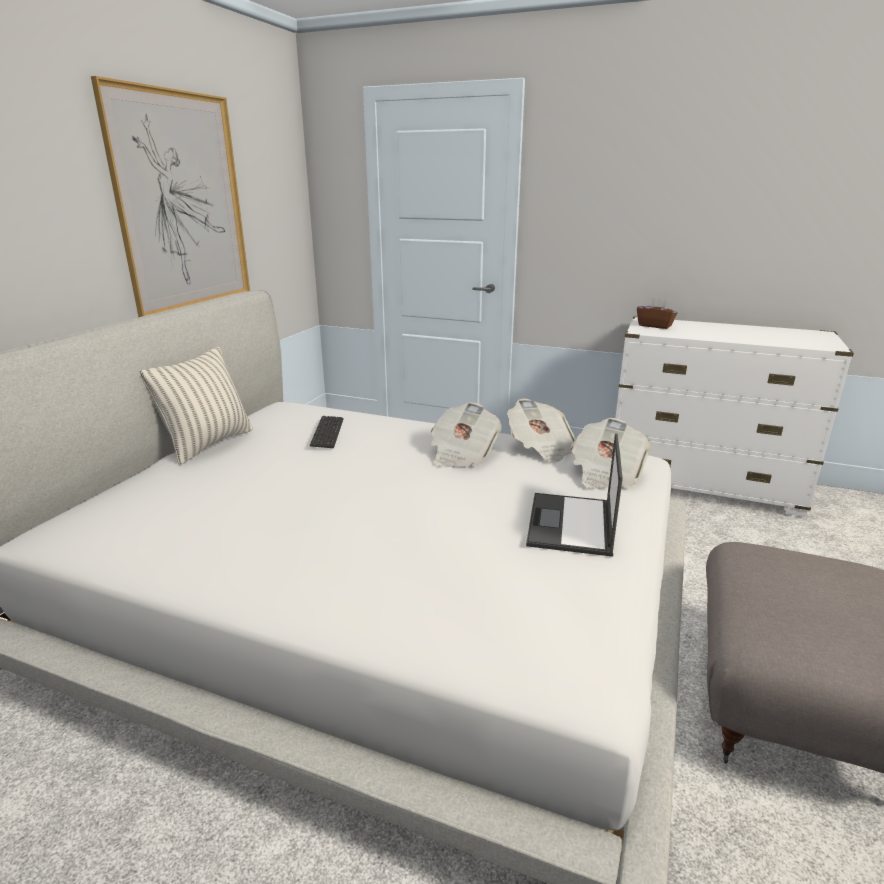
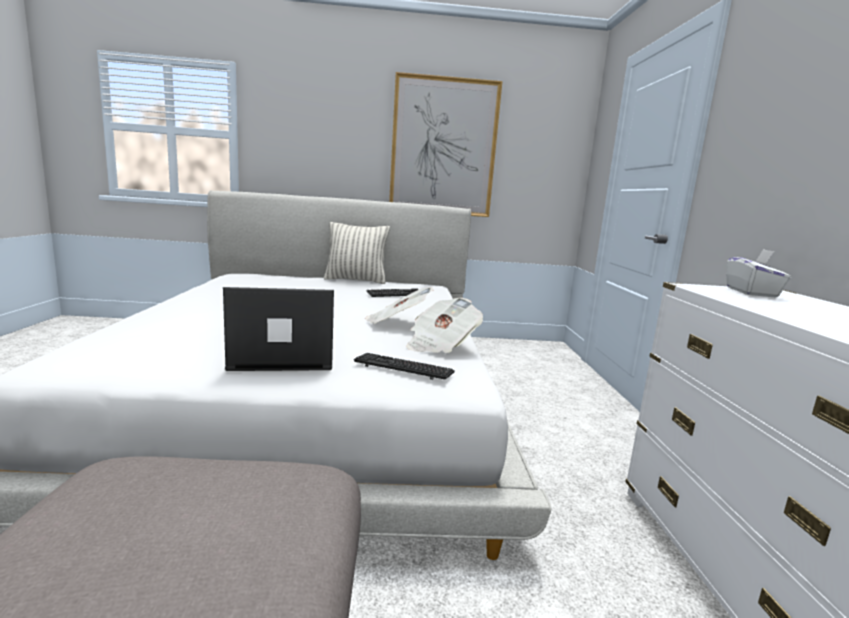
camera: 65 degrees right, 10 degrees down
(606, 473) = (403, 368): newspaper -> keyboard
(655, 326) = (752, 292): brown tissue box -> white tissue box

